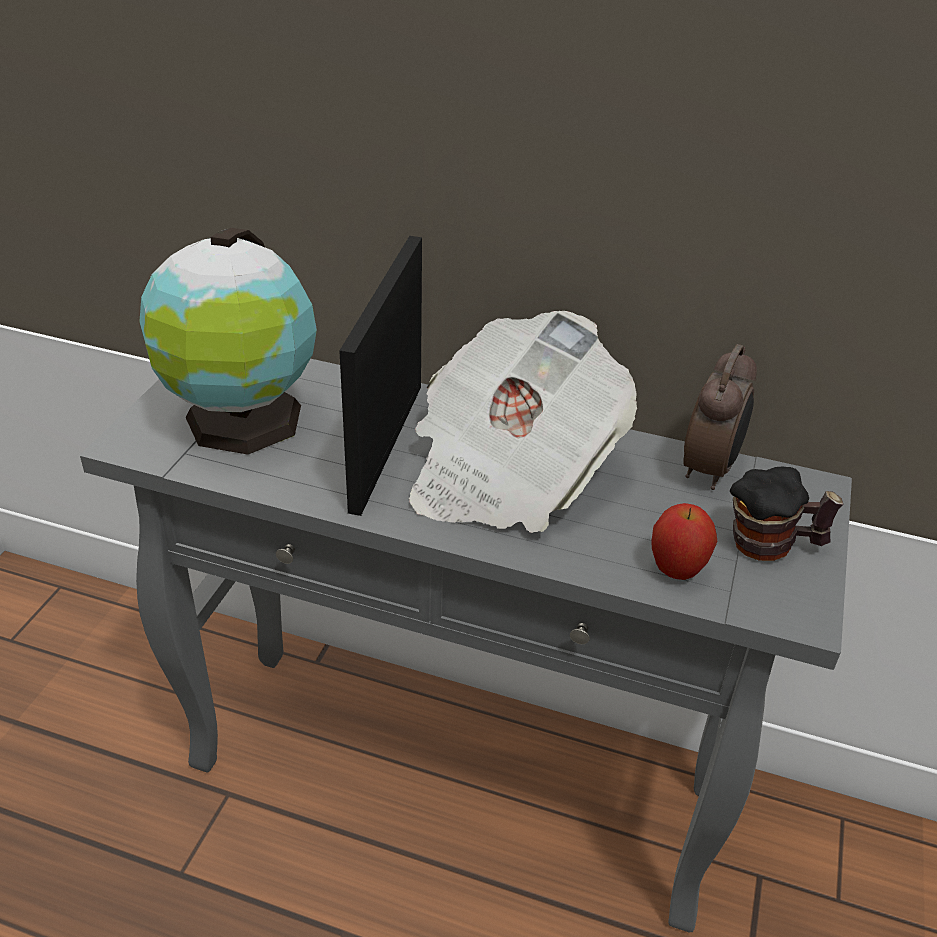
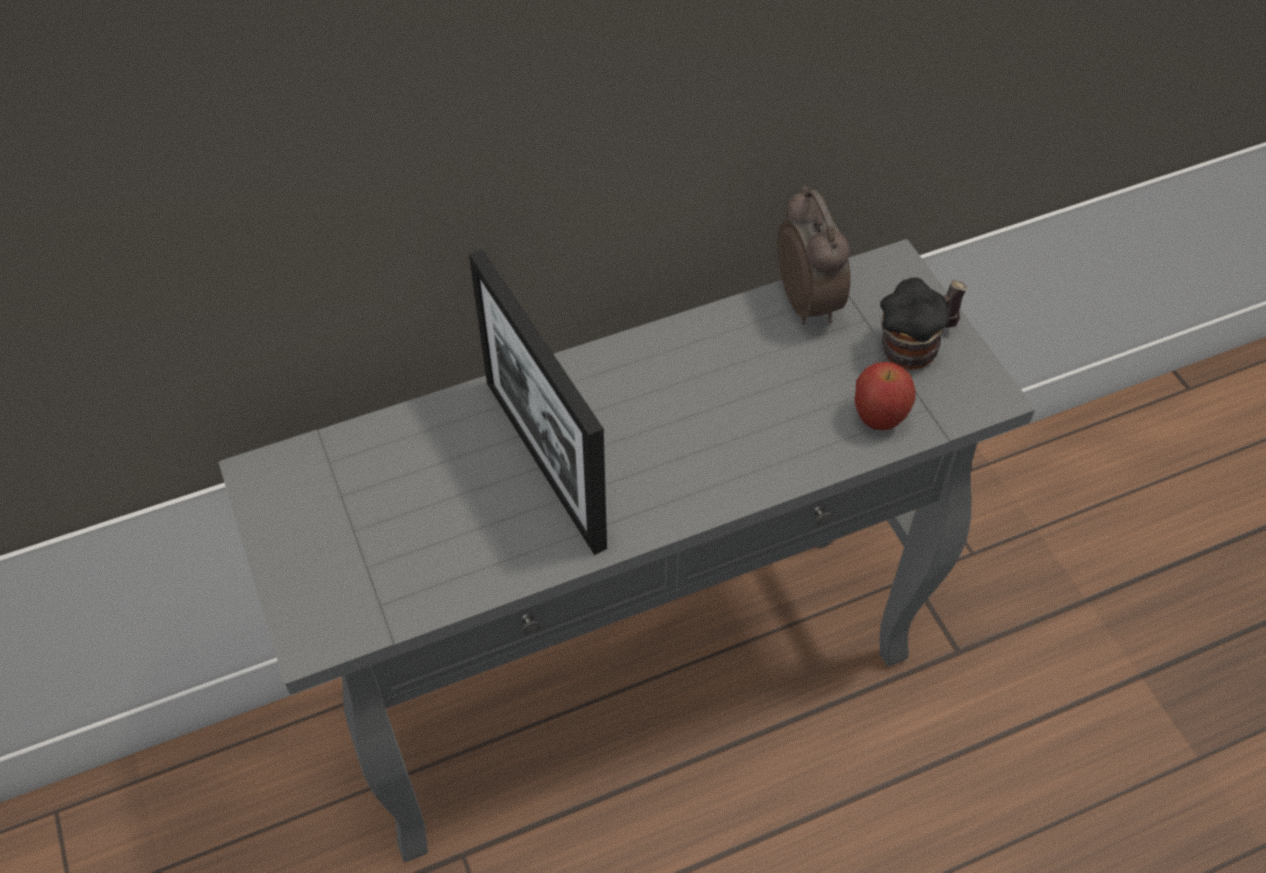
camera: 40 degrees left, 15 degrees up
(242, 423) = (391, 534): globe -> none
(508, 470) = (667, 415): newspaper -> none

